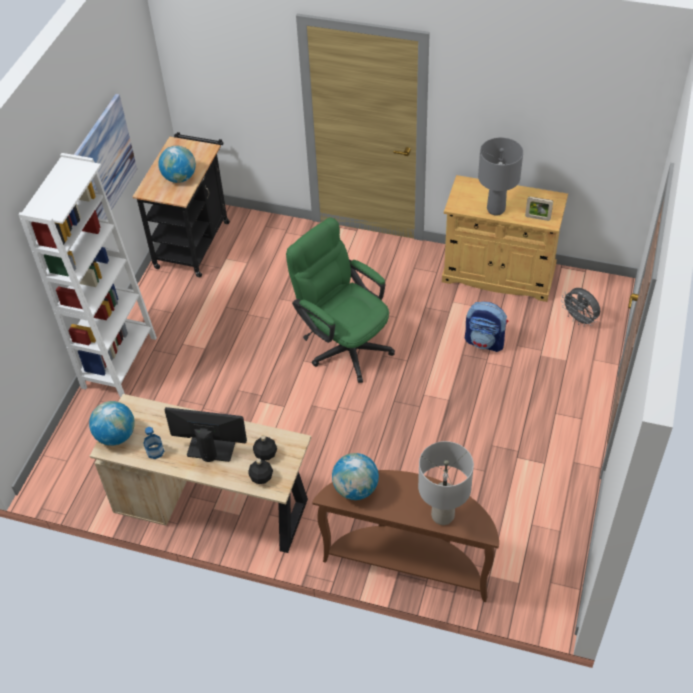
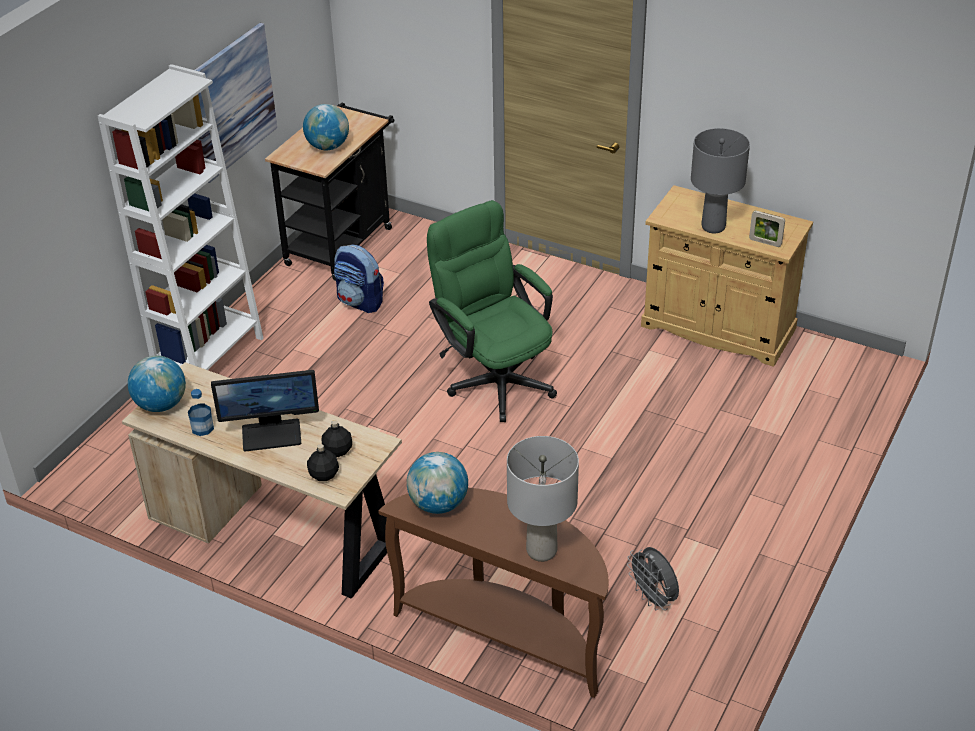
camera: 10 degrees right, 10 degrees down
(211, 448) = (272, 434): monitor -> monitor turned 150 degrees clockwise
(485, 342) = (679, 400): backpack -> backpack (360, 302)
(579, 320) = (812, 392): grey fan -> grey fan (653, 599)

